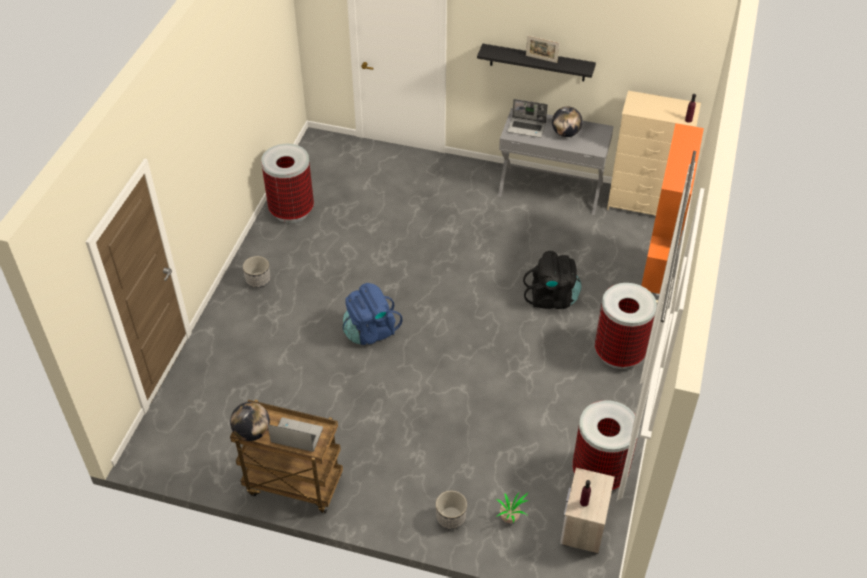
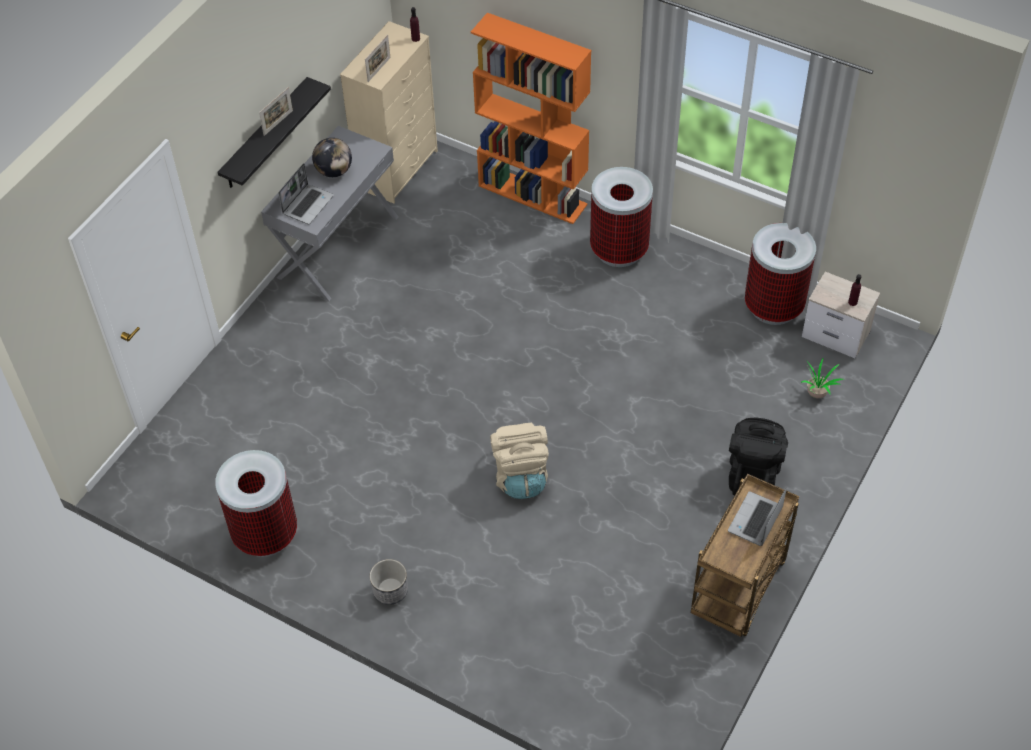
camera: 75 degrees left, 5 degrees up
(252, 432) = (742, 564): globe -> none
(370, 331) = (520, 476): blue backpack -> beige backpack
(450, 518) = (808, 445): planter -> none
(552, 298) = (520, 288): black backpack -> black backpack (753, 474)
(643, 108) = (379, 69): none -> picture frame

